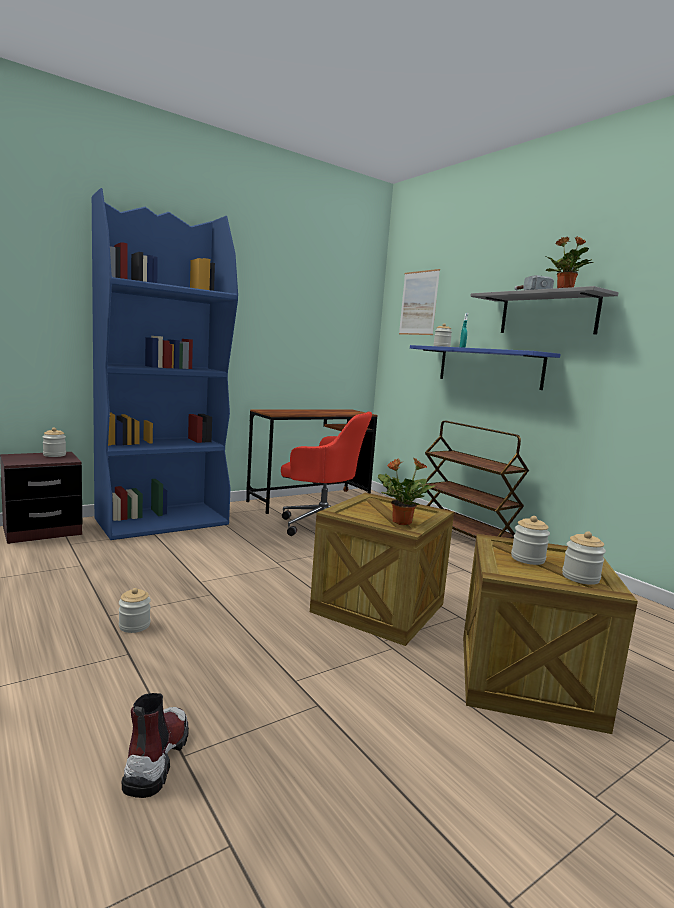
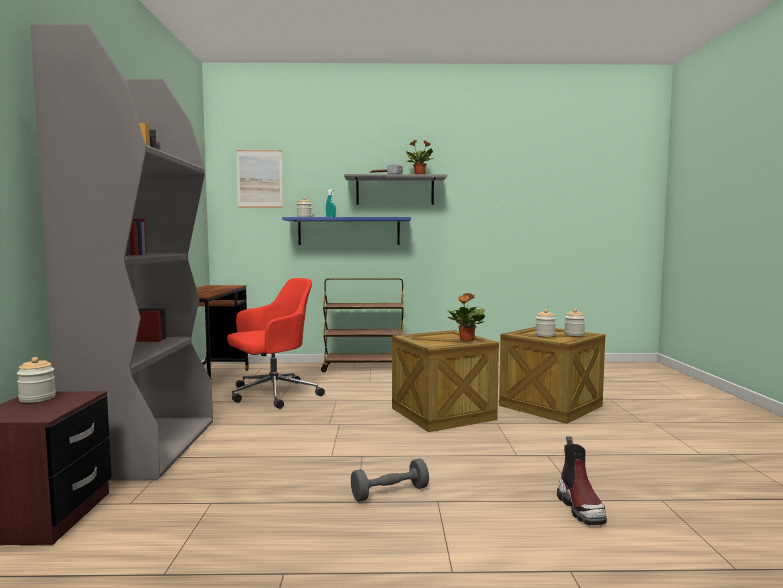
camera: 55 degrees left, 5 degrees down
(134, 626) = (390, 493): jar -> grey dumbbell
(156, 758) = (581, 508): boot -> boot turned 135 degrees counterclockwise
(163, 521) = (146, 447): blue bookcase -> grey bookcase

